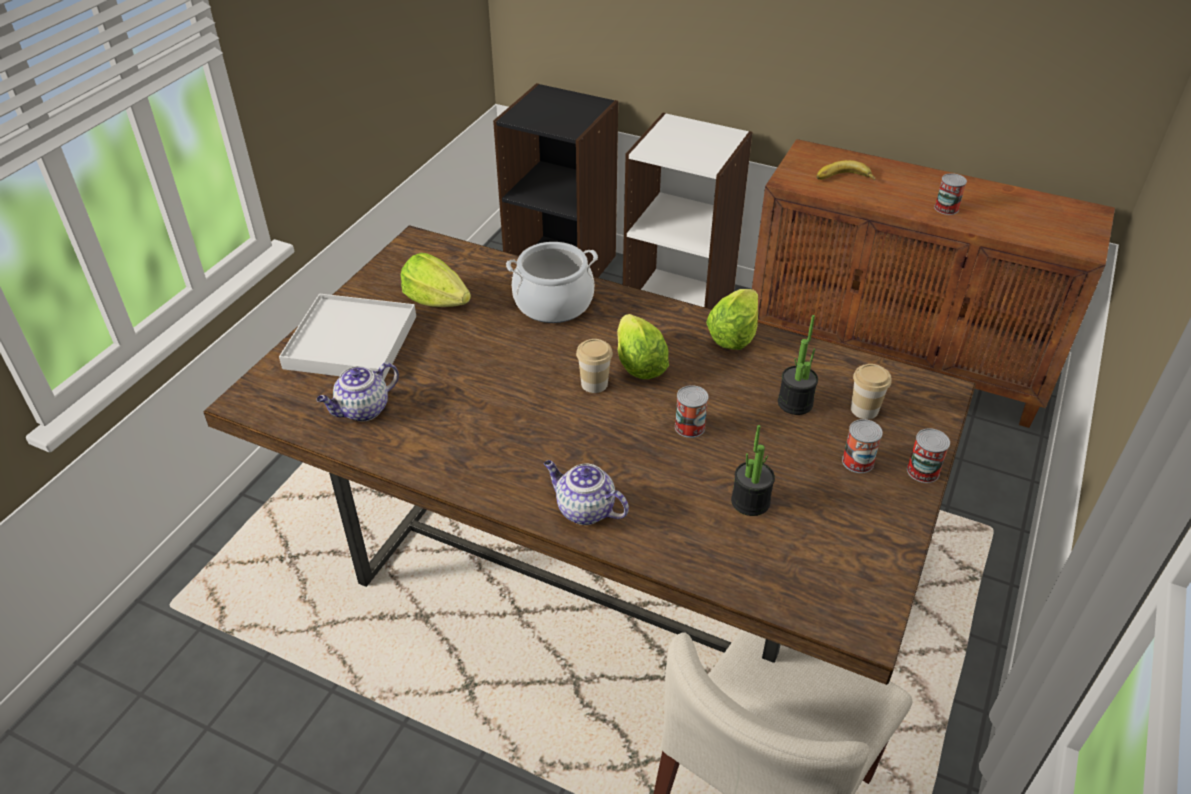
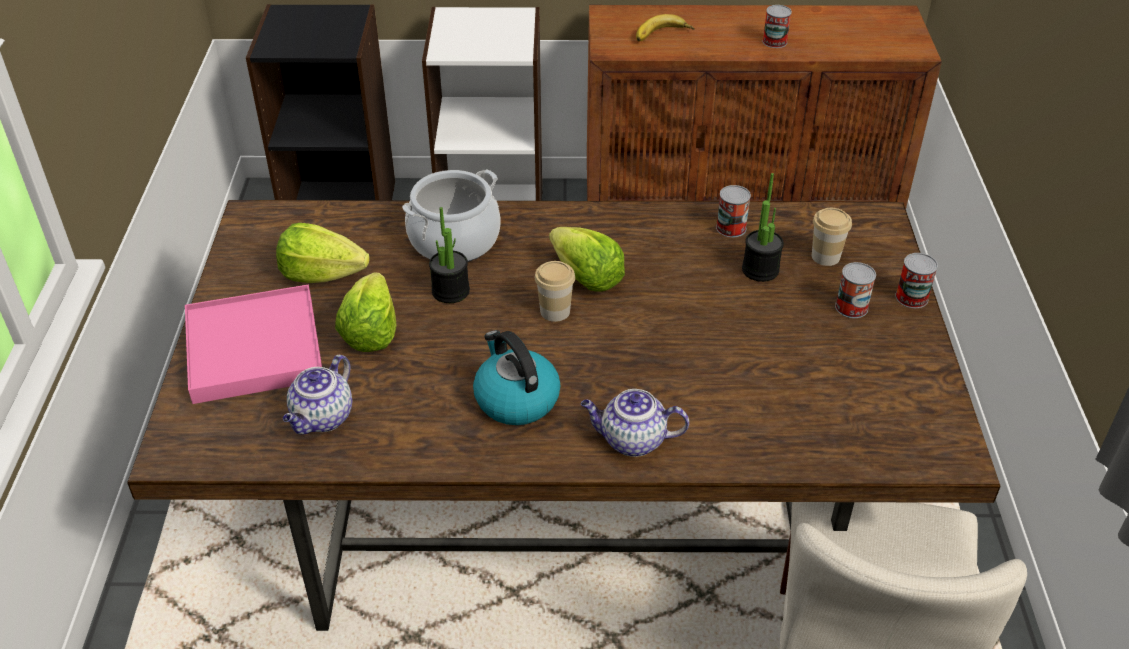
camera: 25 degrees left, 0 degrees up
(351, 342) = (255, 349): white tray -> pink tray
(514, 444) = (515, 399): none -> kettle
(689, 427) = (678, 324): can -> can (731, 228)
(733, 335) = (659, 220): lettuce -> lettuce (371, 332)
(750, 501) = (782, 377): potted plant -> potted plant (450, 291)

